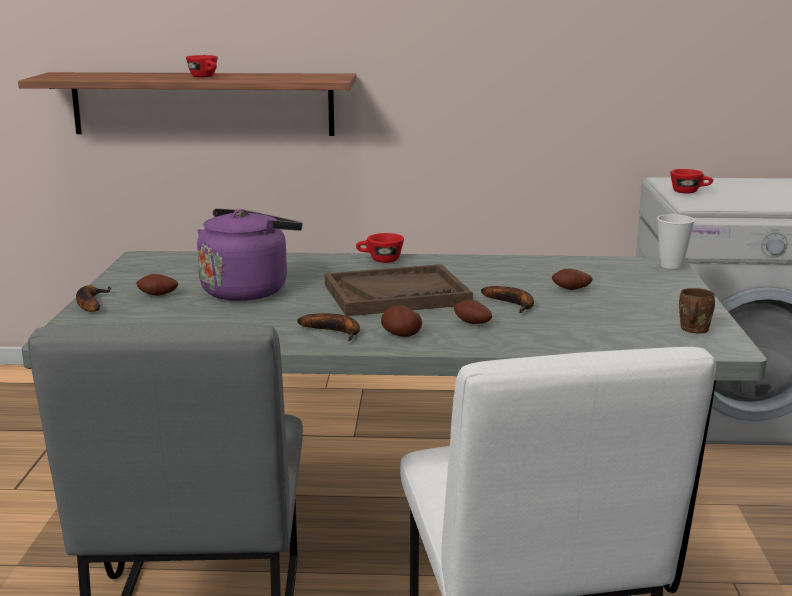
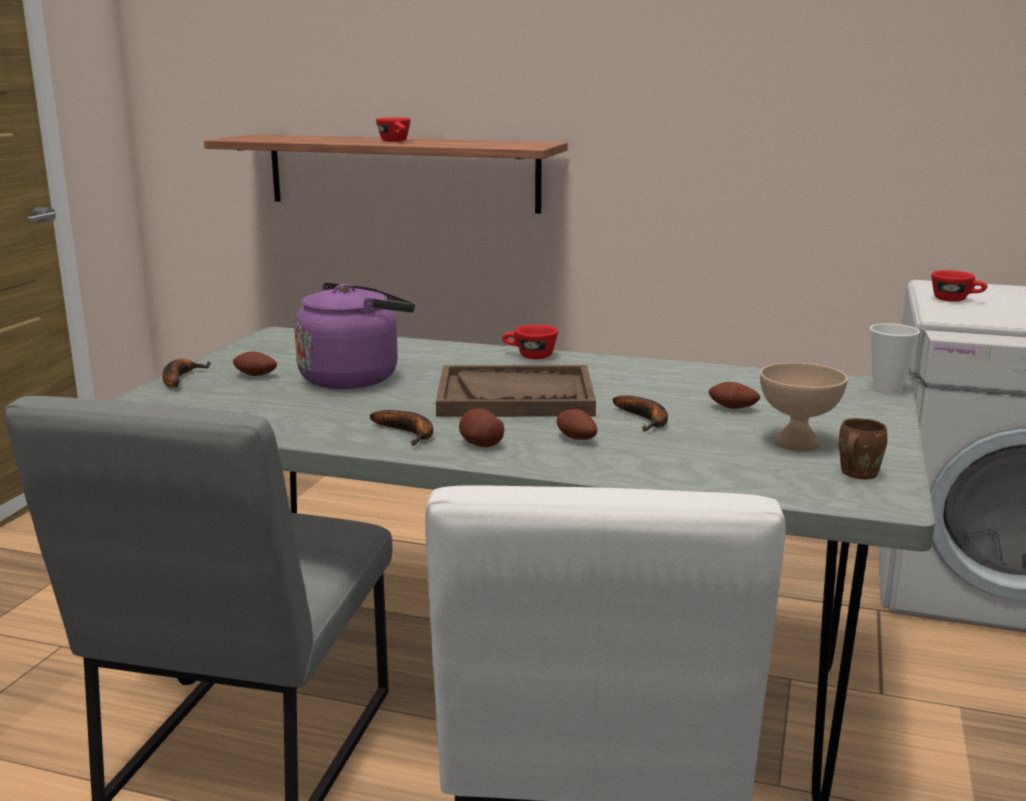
camera: 15 degrees right, 0 degrees up
(637, 312) = (798, 444): none -> beige bowl

